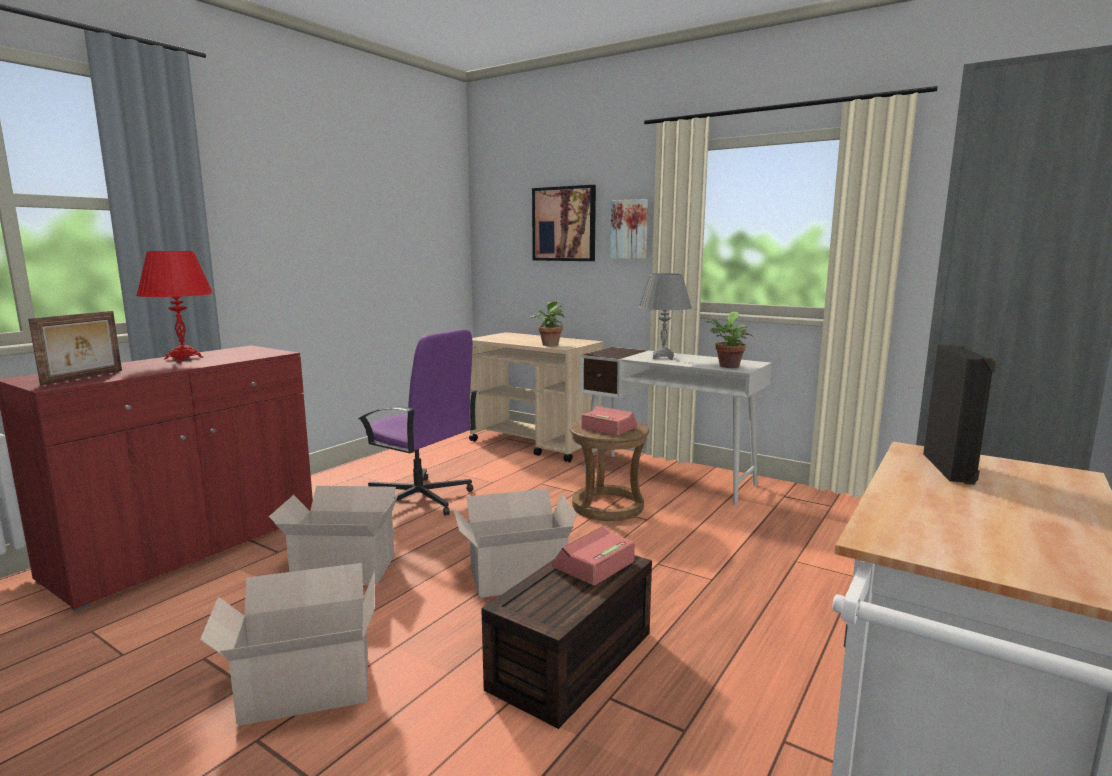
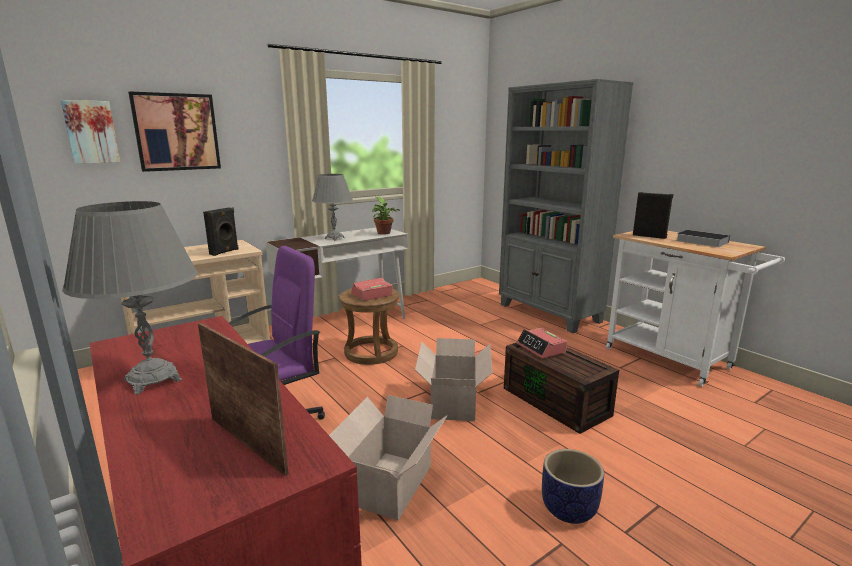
camera: 70 degrees left, 5 degrees up
(183, 358) = (152, 380): red table lamp -> grey table lamp
(303, 687) = (568, 509): cardboard box -> planter
(549, 344) = (225, 252): potted plant -> black speaker
(630, 229) = (253, 138): picture -> picture (91, 132)
(1009, 519) = (700, 241): none -> book

